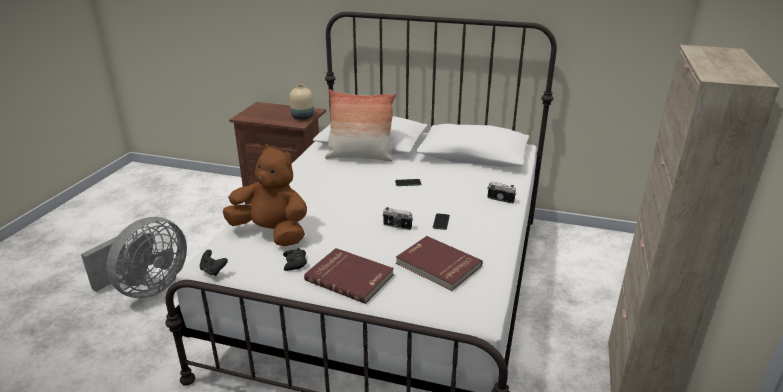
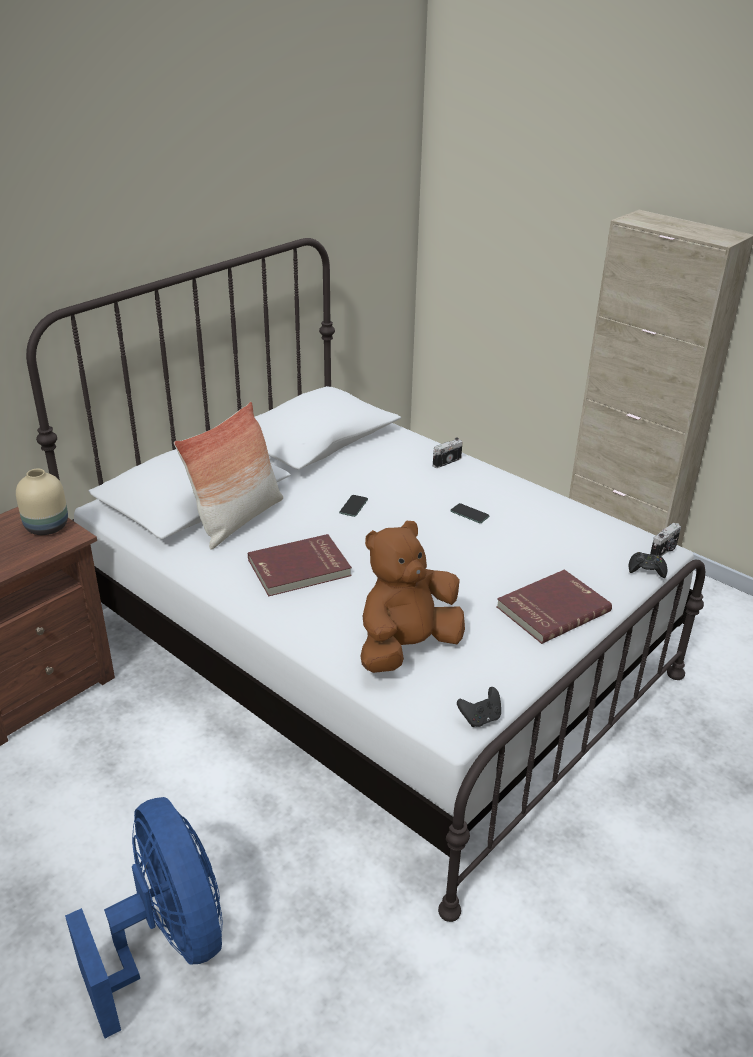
camera: 65 degrees left, 5 degrees up
(147, 288) = (166, 943): grey fan -> blue fan
(295, 263) = (496, 643): black game controller -> black game controller (647, 569)
(397, 226) = (459, 545): camera -> camera (664, 551)
(437, 265) = (559, 544): red book -> red book (300, 569)

